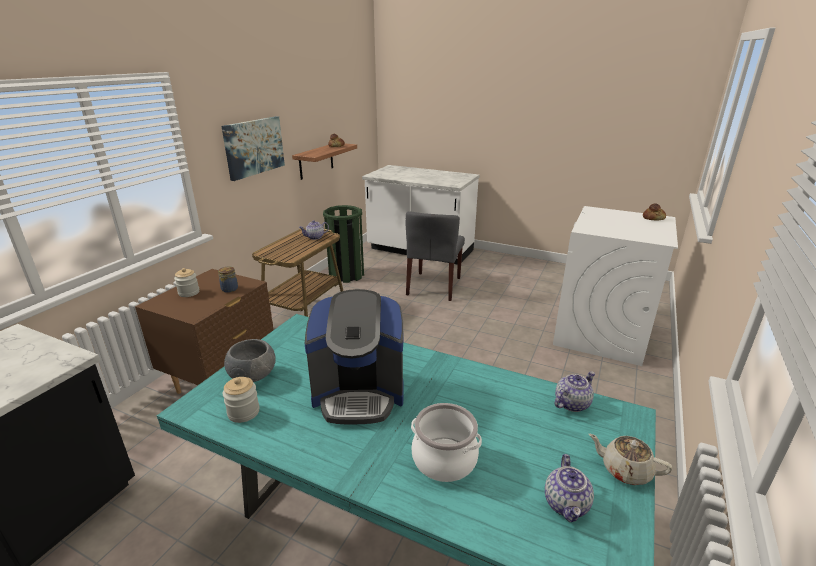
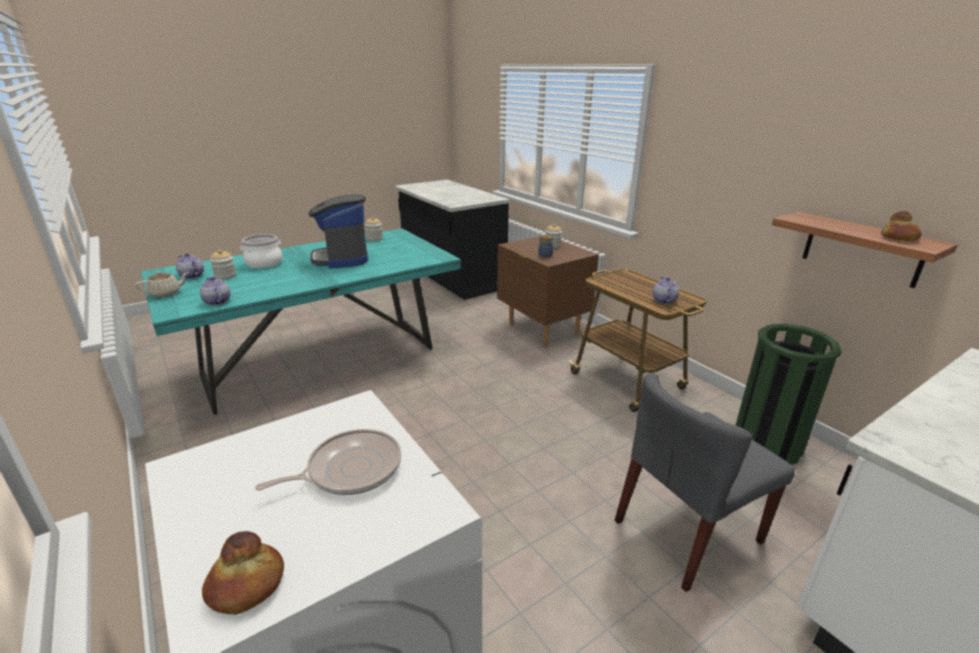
camera: 120 degrees right, 0 degrees up
(252, 375) = (402, 242): grey bowl -> none
(254, 147) = (728, 171): picture -> none
(359, 393) = (342, 258): coffee machine -> coffee machine turned 45 degrees counterclockwise
(434, 286) = (687, 532): grey chair -> grey chair turned 75 degrees counterclockwise
(522, 461) = (225, 276): none -> jar
(571, 403) = (217, 302): teapot -> teapot turned 150 degrees clockwise
(607, 221) = (350, 469): none -> frying pan

